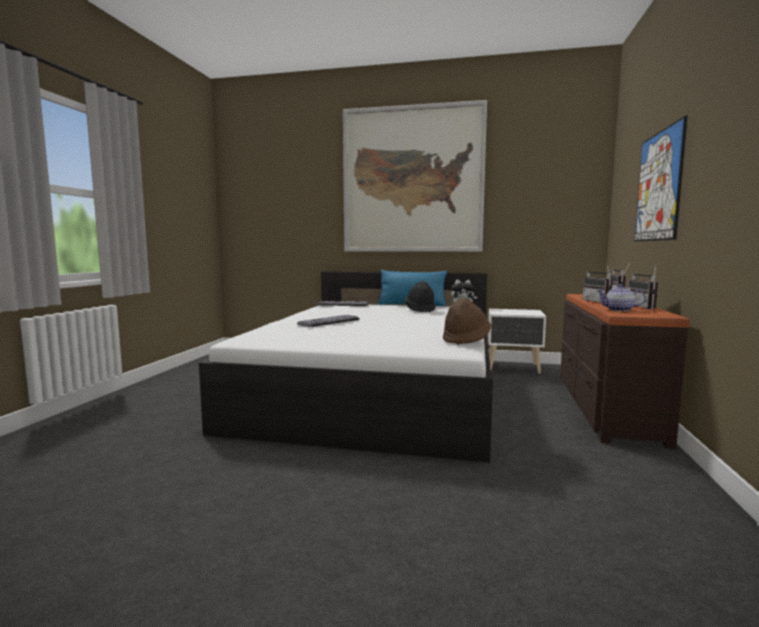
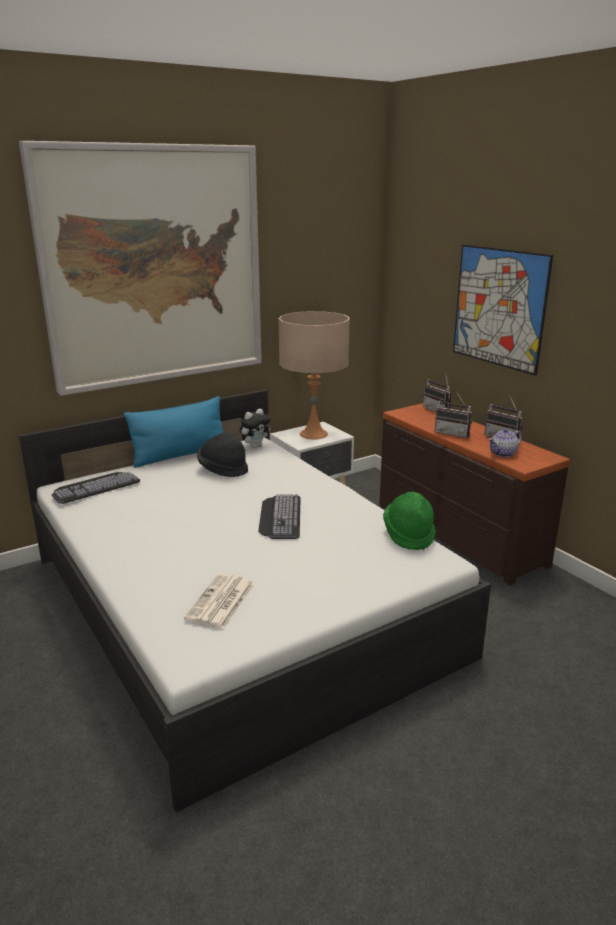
camera: 45 degrees left, 15 degrees up
(296, 333) = (221, 602): none -> newspaper
(327, 321) = (185, 551): keyboard -> keyboard (279, 516)
(465, 340) = (409, 535): brown hat -> green hat
(518, 311) = (313, 434): none -> beige table lamp

